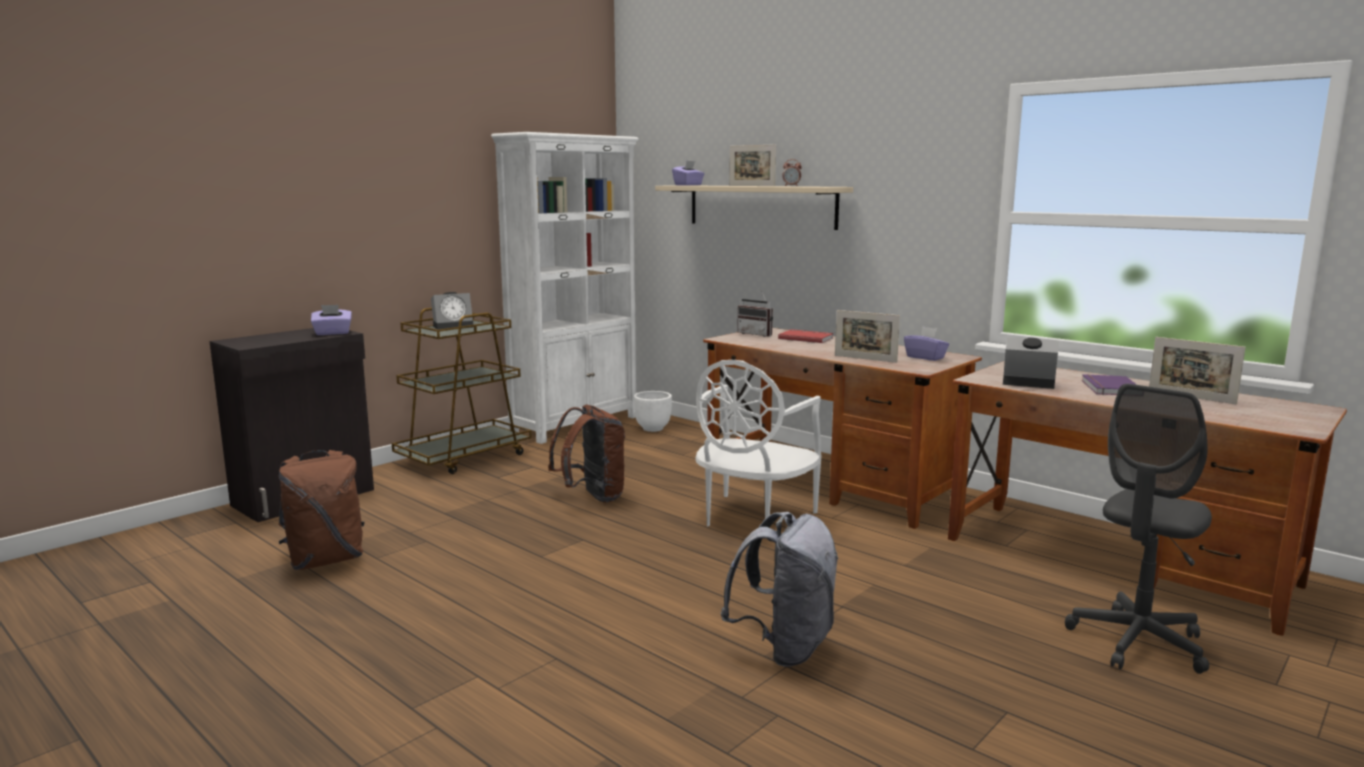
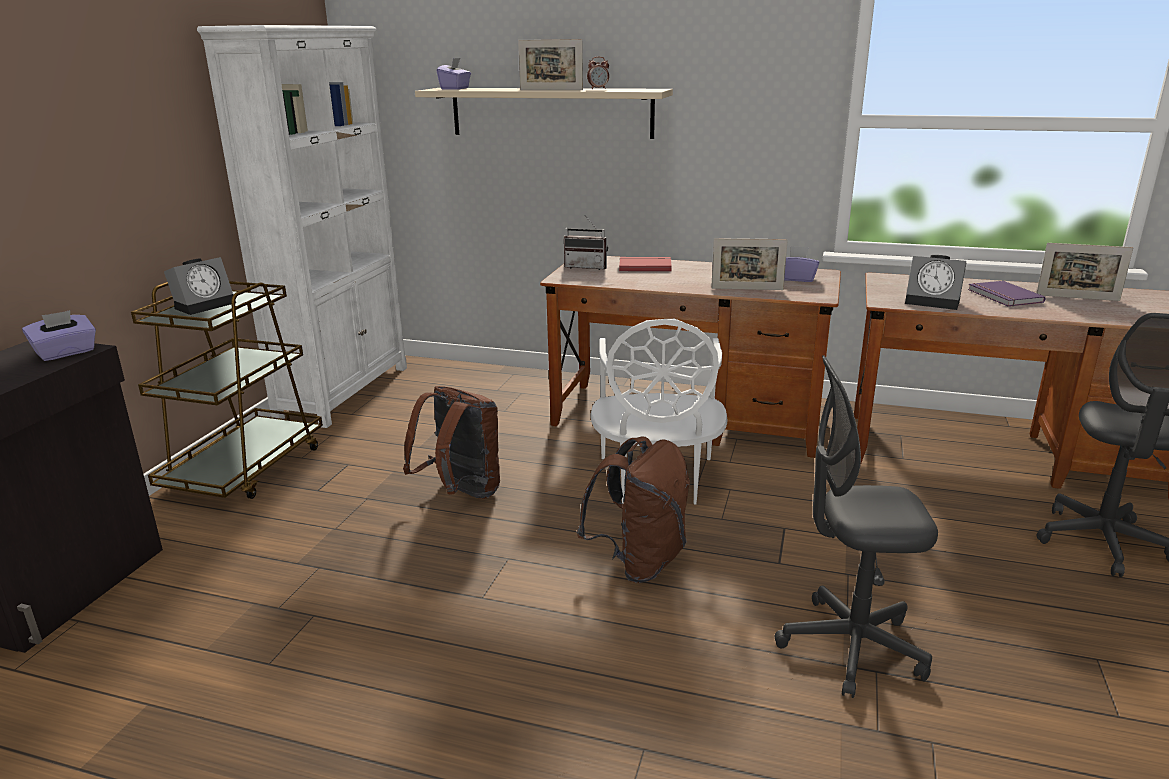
camera: 25 degrees left, 10 degrees up
(326, 560) = (197, 690): brown backpack -> brown backpack (639, 562)
(653, 429) = (440, 381): white planter -> none
(784, 647) = (851, 647): grey backpack -> grey office chair
(1026, 383) = (934, 301): alarm clock -> alarm clock turned 150 degrees counterclockwise

